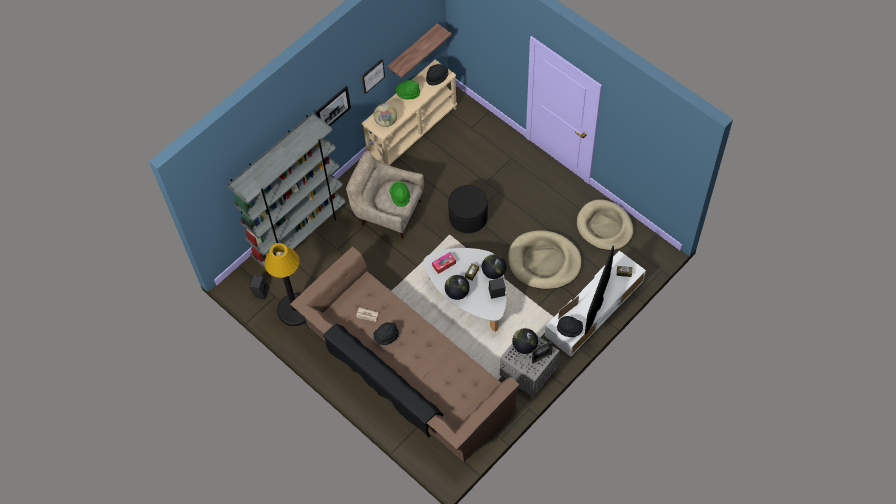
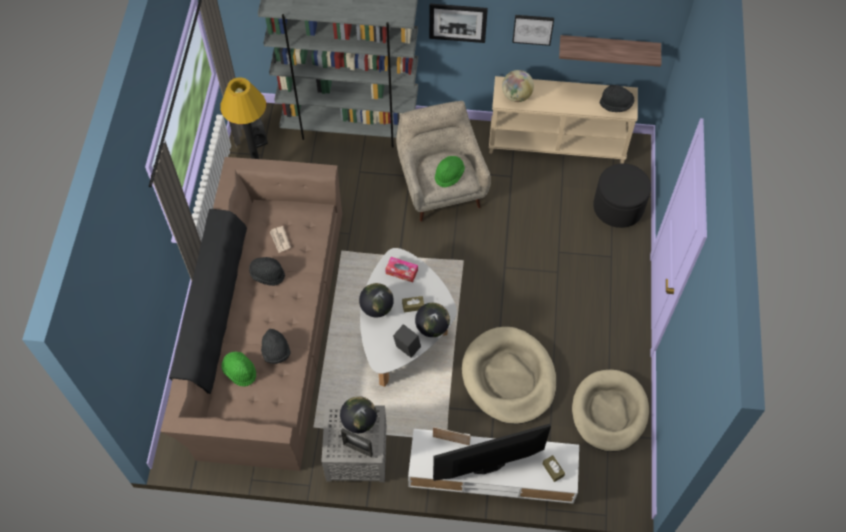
camera: 50 degrees right, 0 degrees up
(408, 93) = (570, 92): green hat -> green hat (240, 371)
(468, 217) = (500, 264): black ottoman -> black ottoman (618, 207)
(569, 329) = (428, 458): black hat -> black hat (276, 351)

